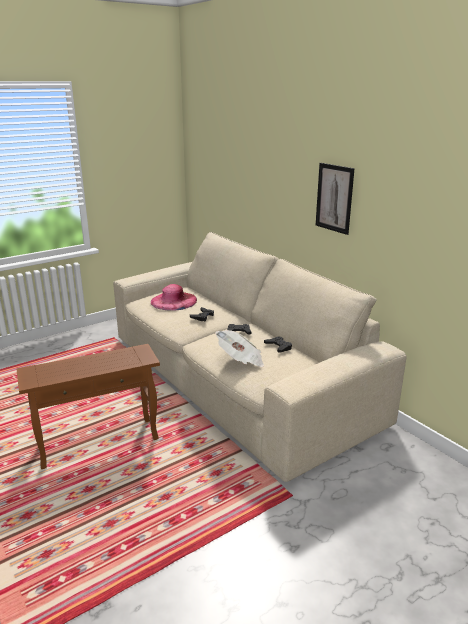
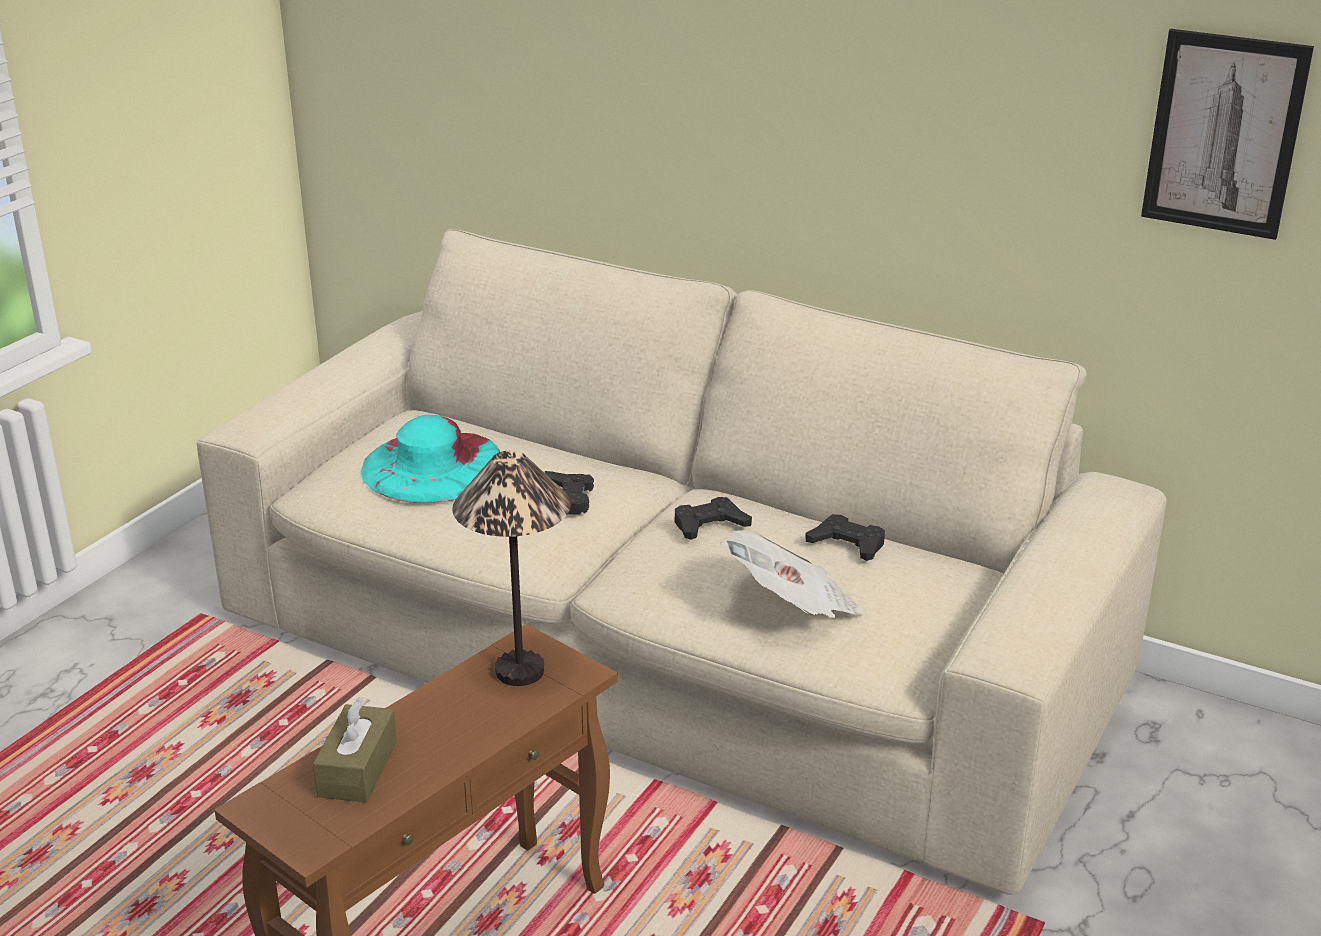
camera: 25 degrees left, 5 degrees up
(61, 368) = (358, 769): none -> brown tissue box
(132, 355) = (521, 671): none -> table lamp
(174, 301) = (433, 466): pink hat -> turquoise hat
(334, 198) = (912, 110): picture -> picture (1224, 134)

